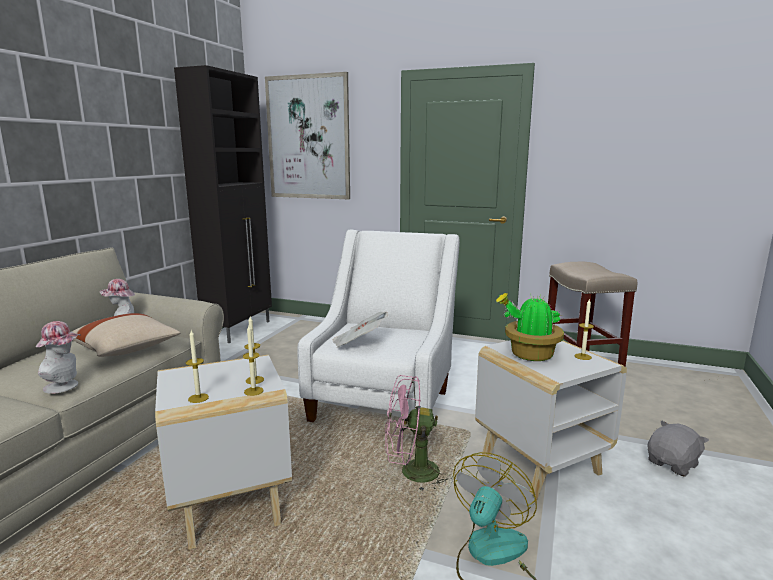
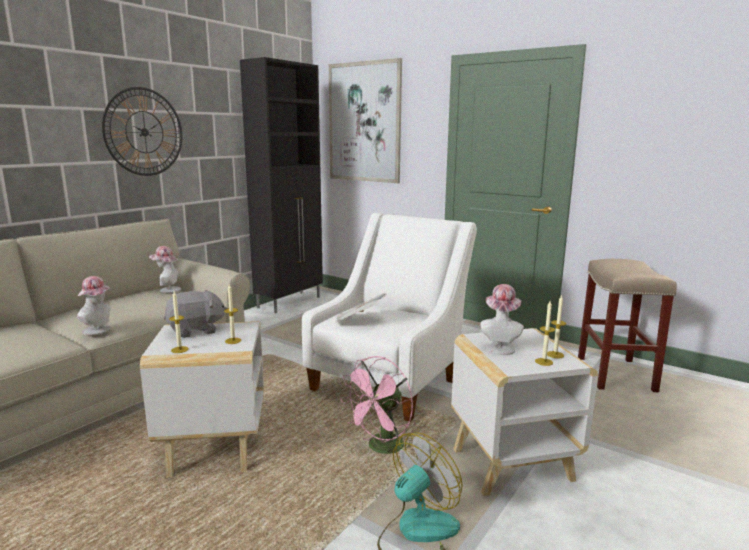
camera: 15 degrees right, 0 degrees up
(74, 147) = (144, 132): none -> wall clock
(126, 350) = (159, 307): beige pillow -> none
(253, 391) = (226, 349): candle -> candle (544, 362)
(411, 473) = (381, 449): pink fan -> pink fan turned 60 degrees counterclockwise
(529, 355) = (499, 347): potted plant -> hat
(673, 464) = (664, 485): grey plush toy -> grey plush toy (196, 330)

